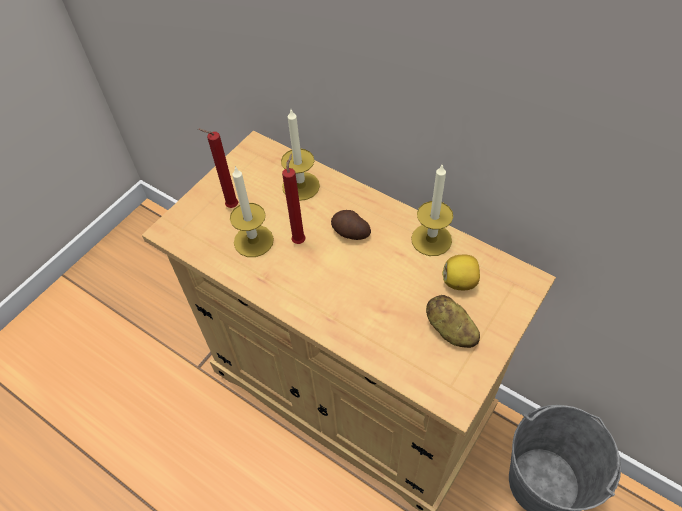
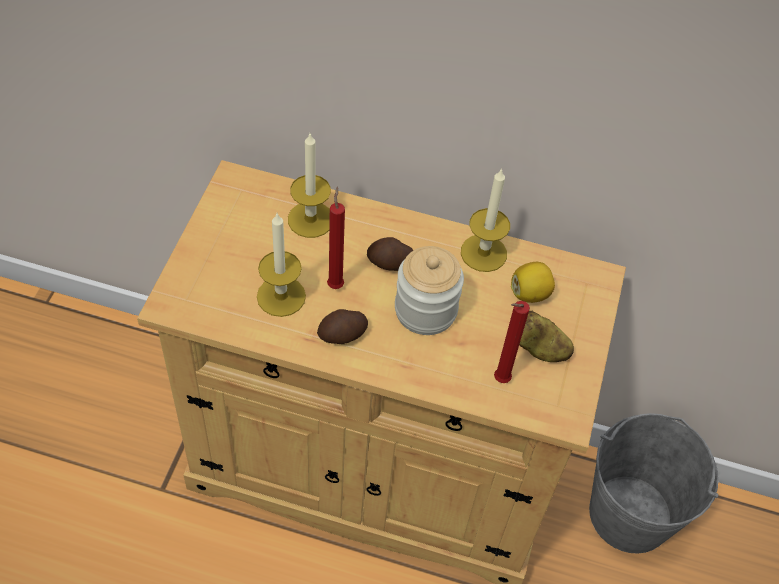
camera: 25 degrees left, 0 degrees up
(230, 206) = (234, 261): red candle -> red candle (499, 380)
(289, 282) = (343, 335): none -> potato
(364, 276) = (425, 310): none -> jar

